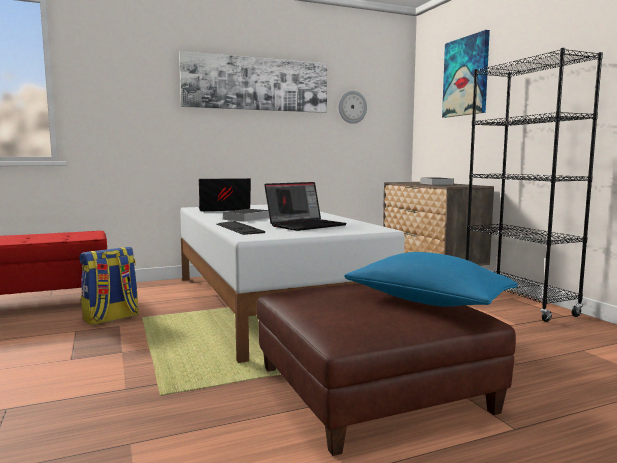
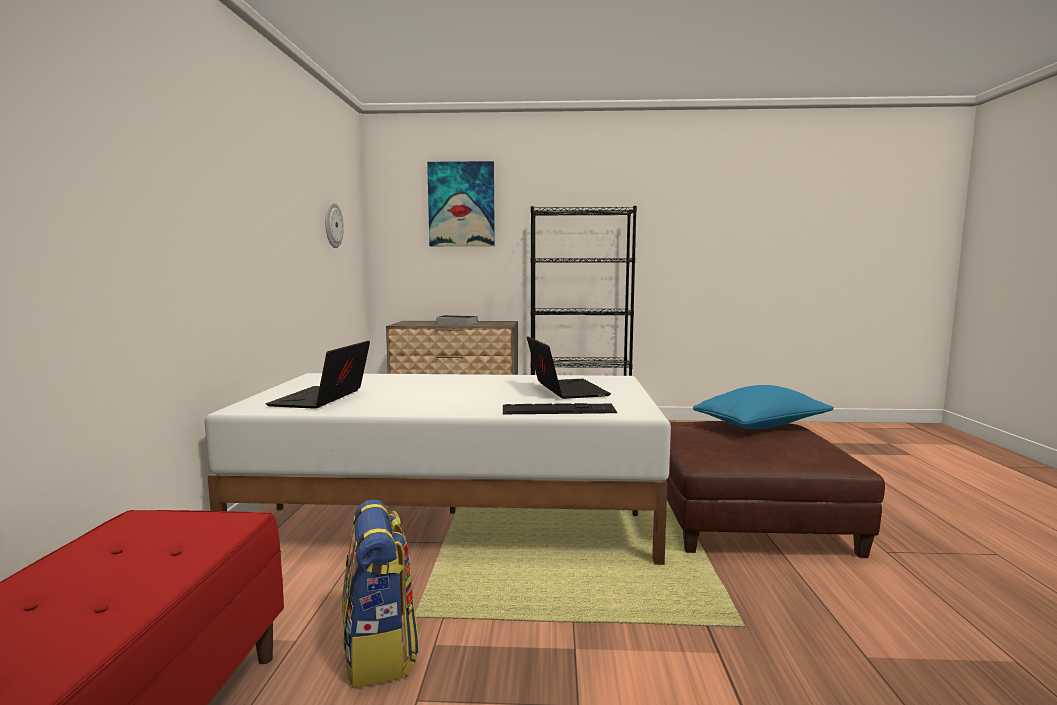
camera: 65 degrees left, 0 degrees up
(246, 218) = (461, 400): book -> none
(256, 84) = (260, 179): picture -> none

